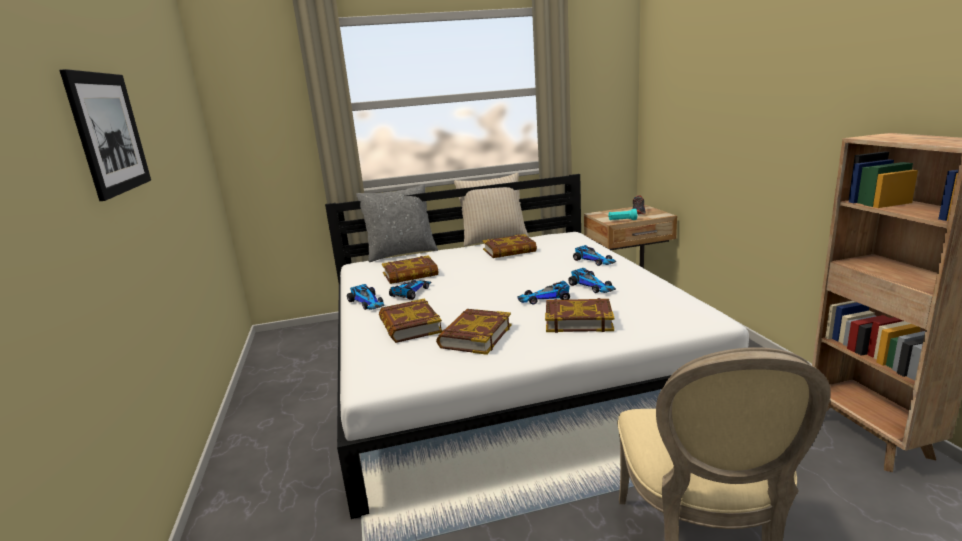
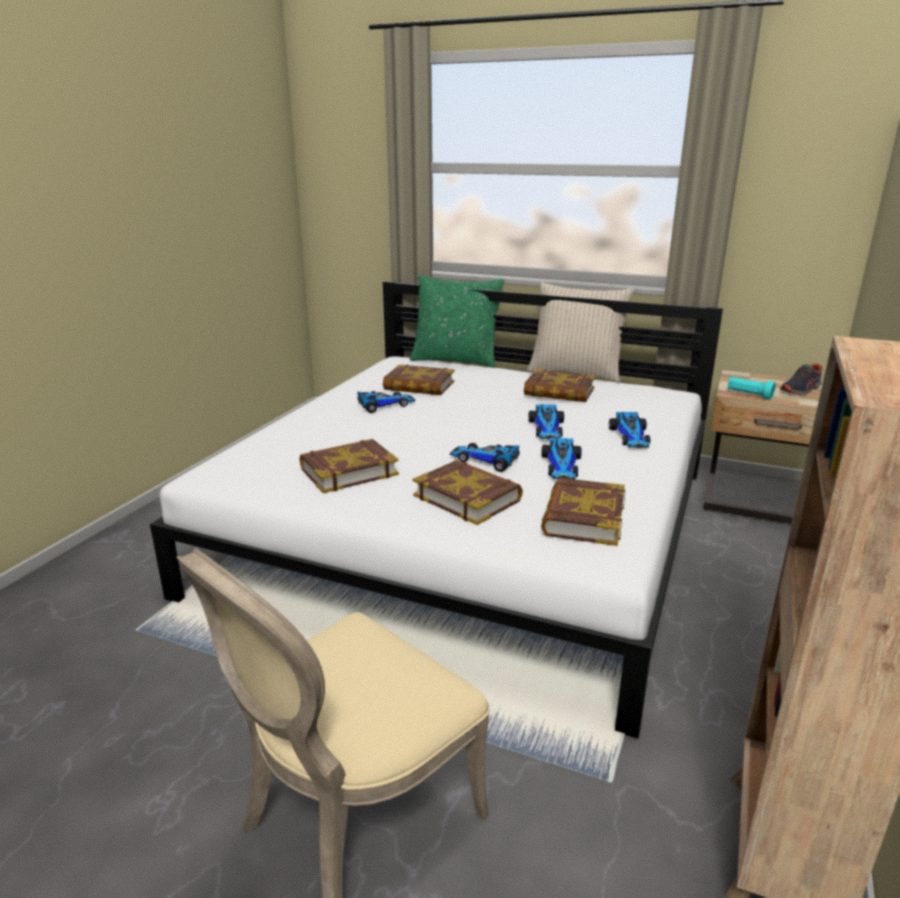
camera: 35 degrees right, 5 degrees up
(109, 133) = (74, 176): picture -> none
(368, 302) = (333, 402): toy car -> toy car (548, 429)
(401, 253) = (456, 360): grey pillow -> green pillow
(409, 326) = (319, 438): book -> book (583, 518)

